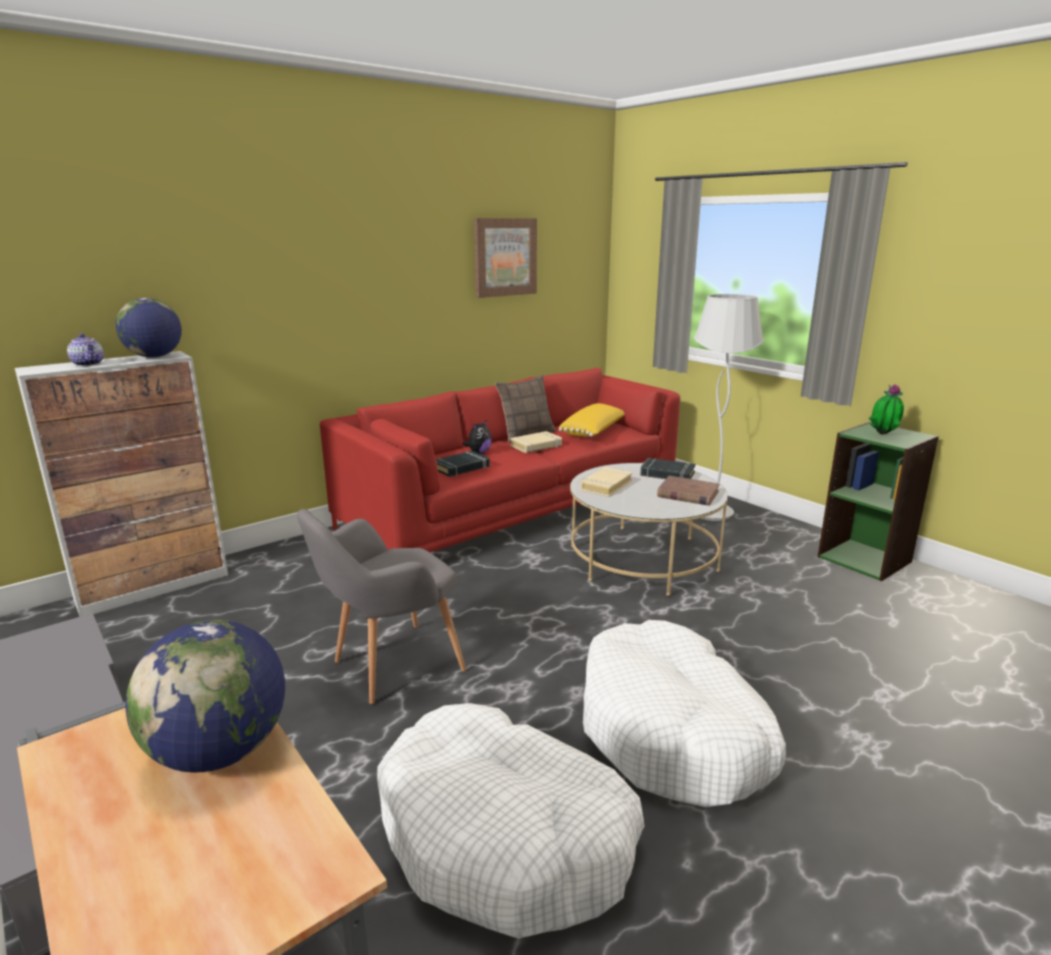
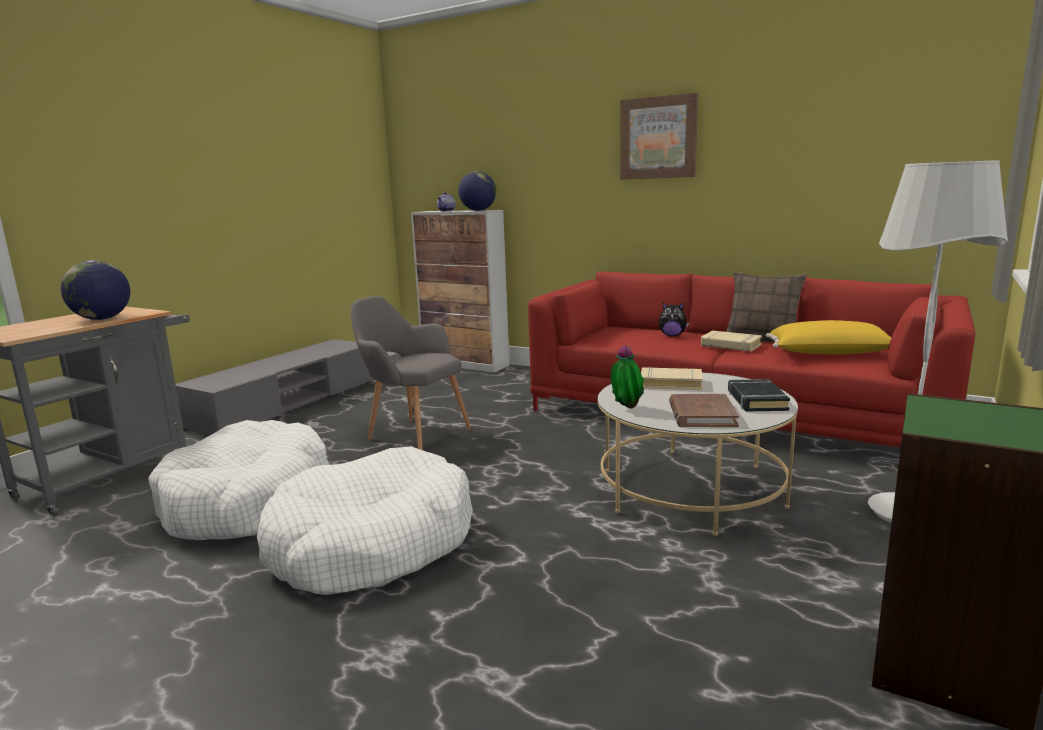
camera: 70 degrees right, 5 degrees down
(461, 468) = (623, 338): black book -> none
(505, 257) = (817, 134): picture -> picture (658, 138)
(882, 435) = (966, 418): potted plant -> potted plant (626, 408)

